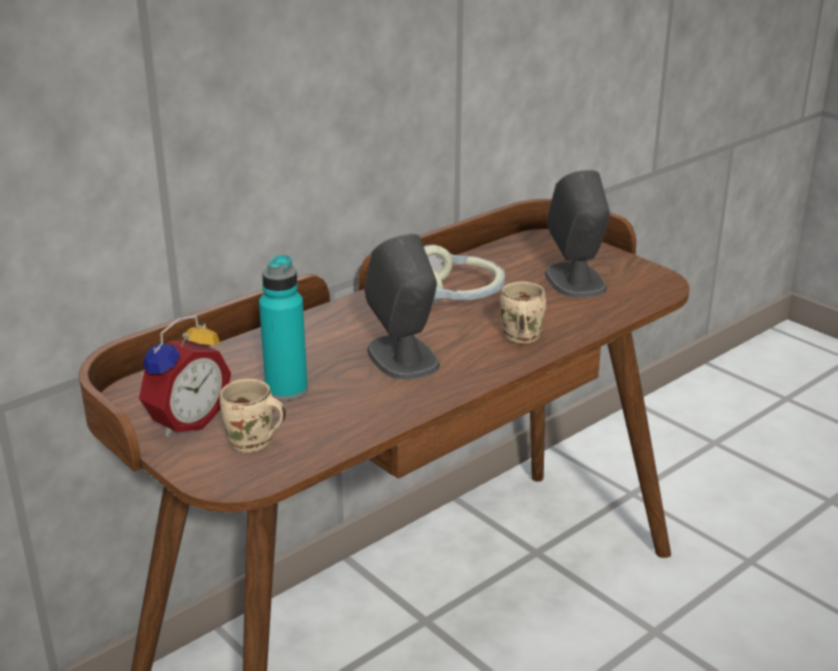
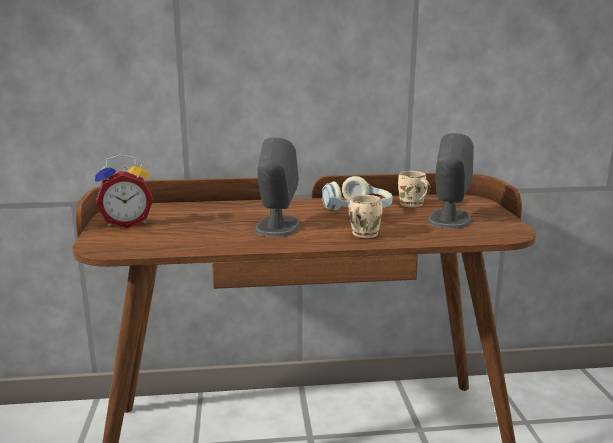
camera: 35 degrees right, 10 degrees down
(252, 444) = (136, 239): beige mug -> beige mug (411, 205)
(286, 390) = (194, 224): turquoise bottle -> none

